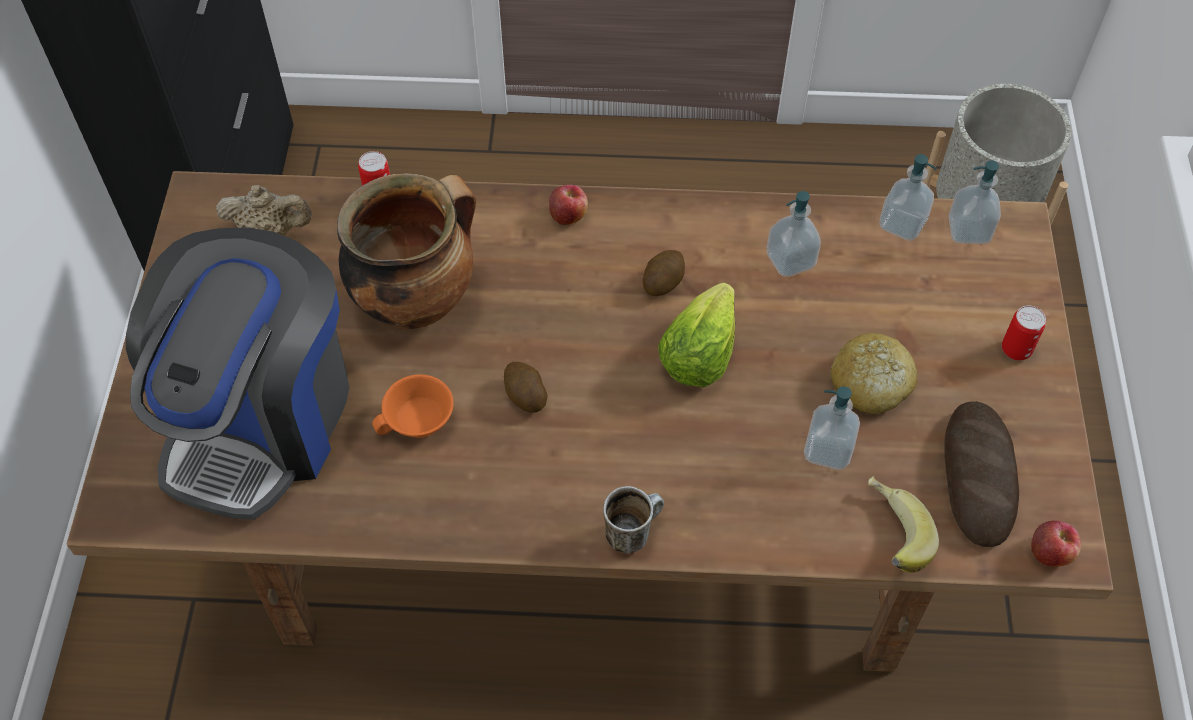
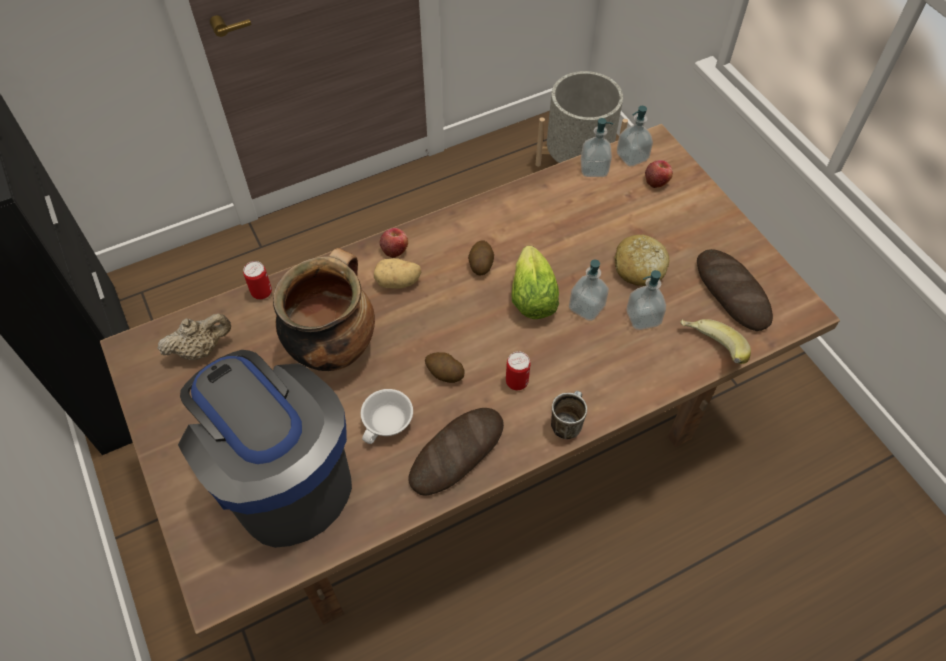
camera: 30 degrees left, 0 degrees up
(260, 419) = (279, 475): coffee machine -> coffee machine turned 150 degrees clockwise
(419, 423) = (389, 424): orange cup -> white cup
(474, 498) = (457, 453): none -> bread
(544, 258) = (398, 283): none -> potato
(790, 260) = (546, 217): soap dispenser -> soap dispenser (586, 307)
(1016, 350) = (702, 212): can -> can (516, 382)
(1050, 552) = (796, 316): apple -> apple (656, 181)

